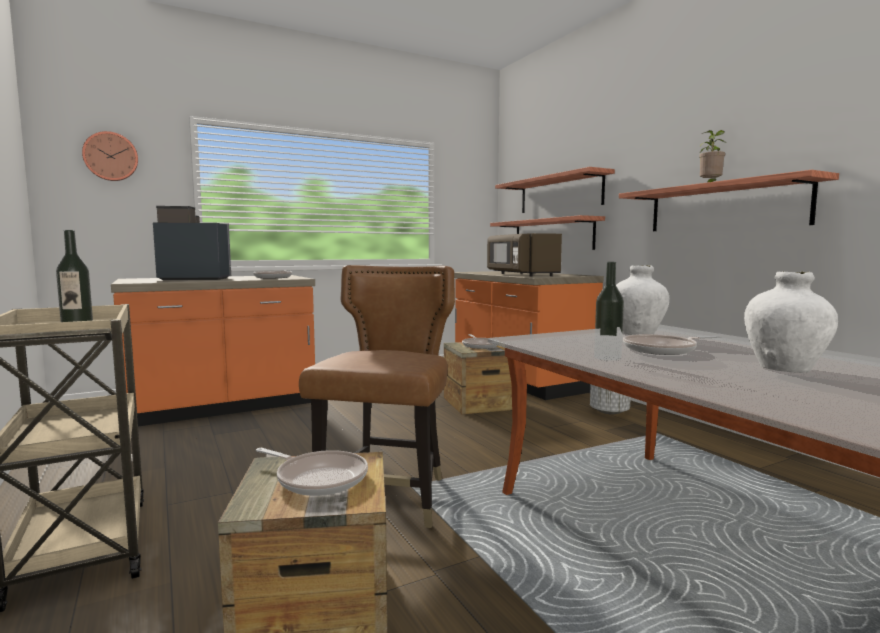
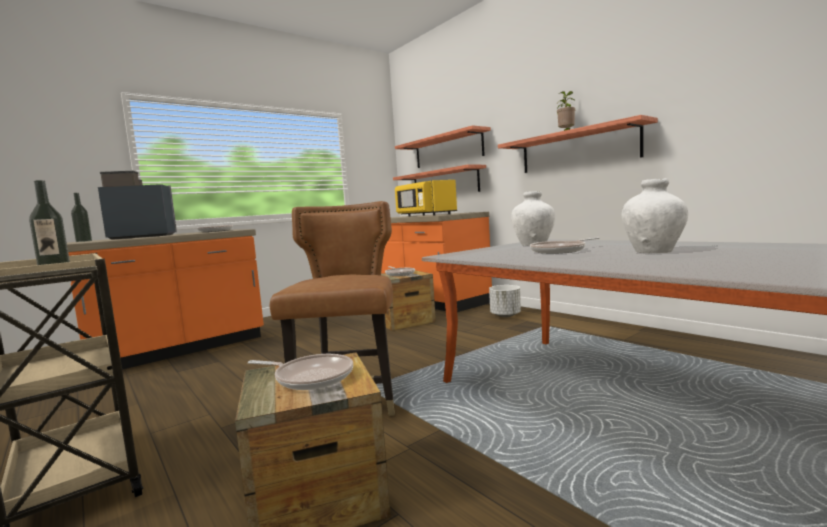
camera: 10 degrees left, 0 degrees up
(111, 156) = (46, 130): wall clock -> none
(521, 275) = (425, 215): brown microwave -> yellow microwave
(607, 357) = (524, 258): bottle -> bottle (84, 241)

